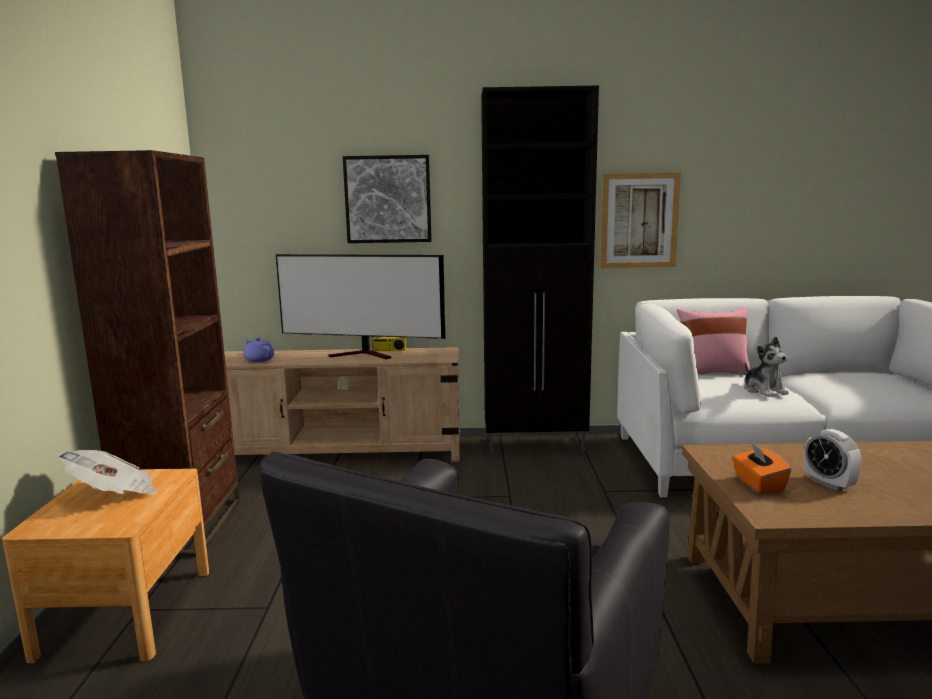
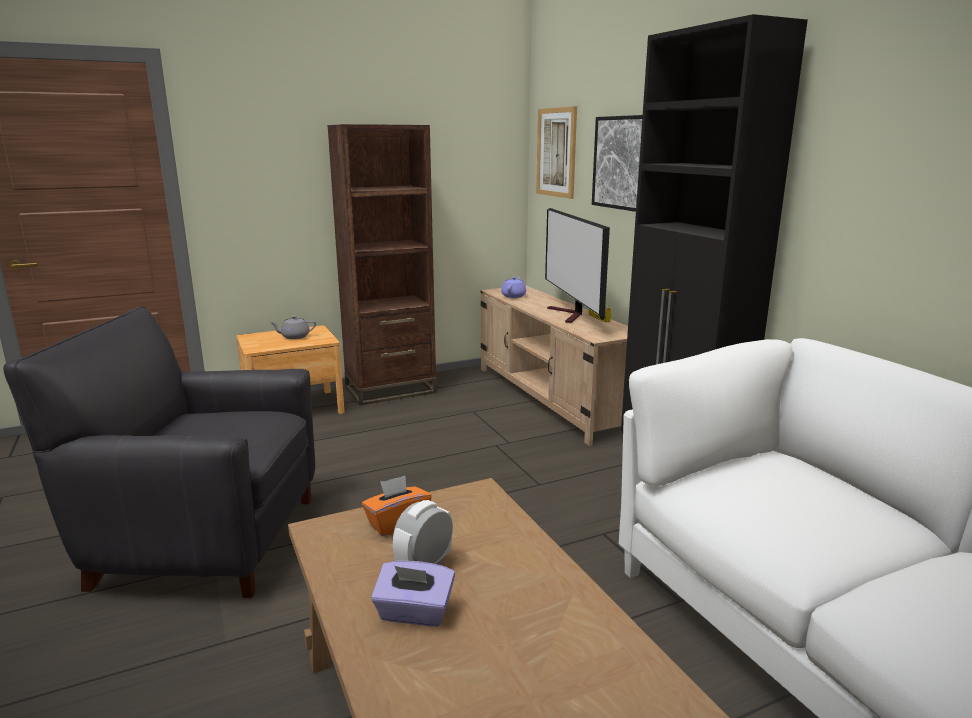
camera: 65 degrees right, 5 degrees up
(114, 493) = (294, 337): newspaper -> grey teapot
(639, 221) = (859, 217): picture -> picture (556, 152)
(712, 373) = (831, 479): pink pillow -> none
(764, 390) = (797, 523): plush toy -> none
(891, 494) = (414, 613): none -> purple tissue box

